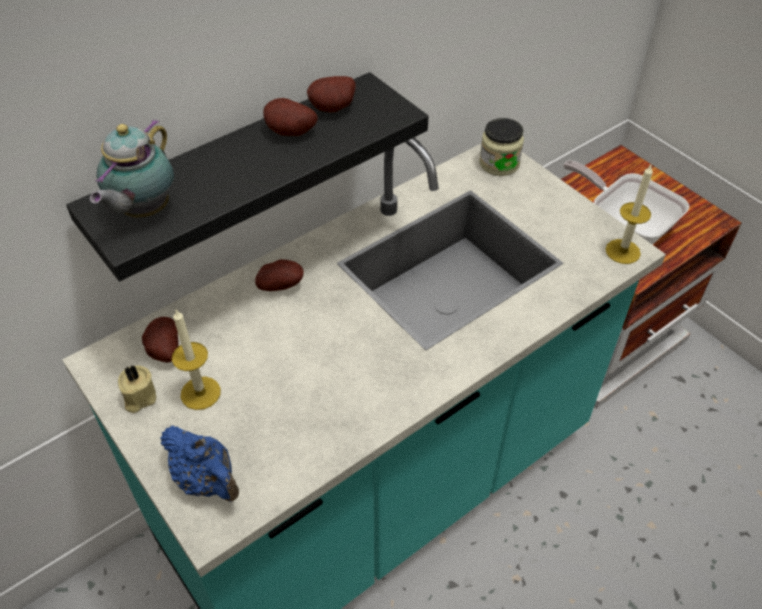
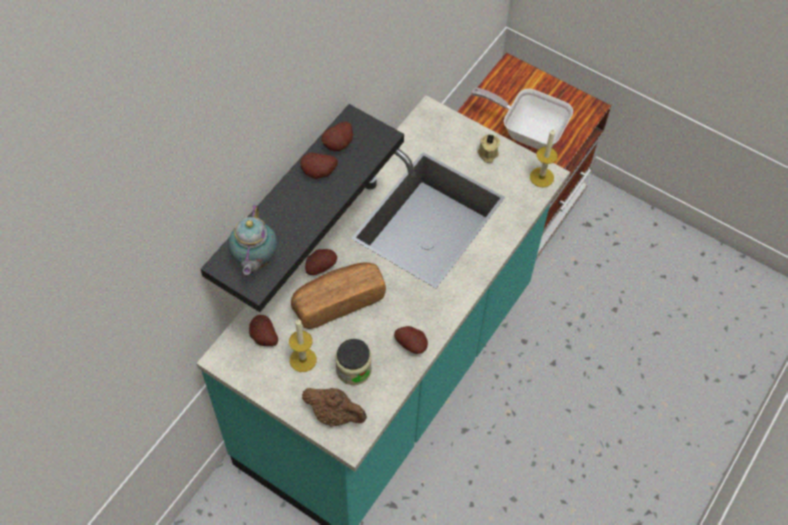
camera: 20 degrees left, 10 degrees up
(139, 397) = (264, 374): beige candle -> beige candle (487, 154)
(207, 480) = (335, 414): blue teapot -> brown teapot
(284, 332) = (338, 301): none -> bread
(361, 414) = (412, 344): none -> potato
(499, 163) = (435, 122): jar -> jar (353, 369)

